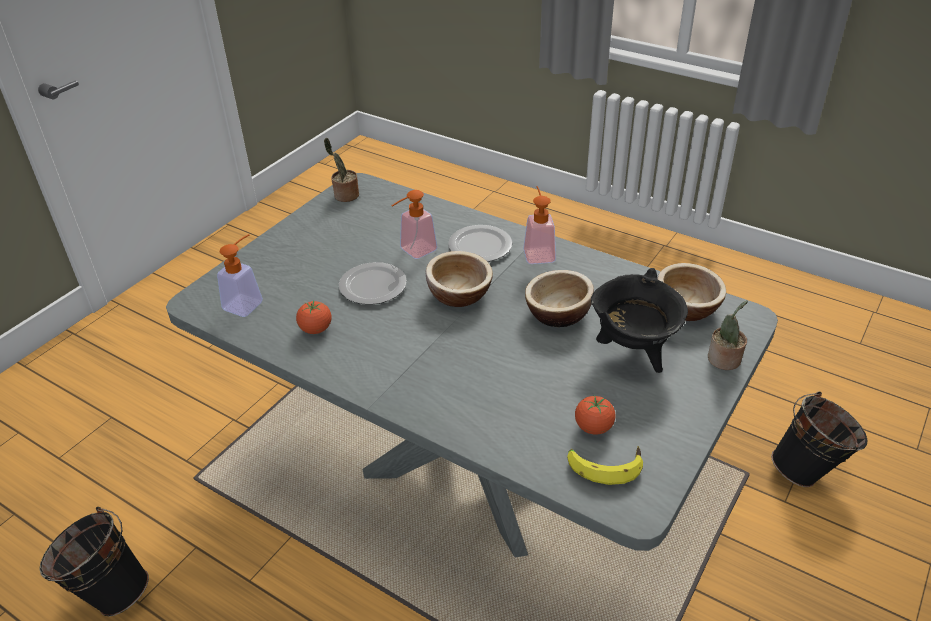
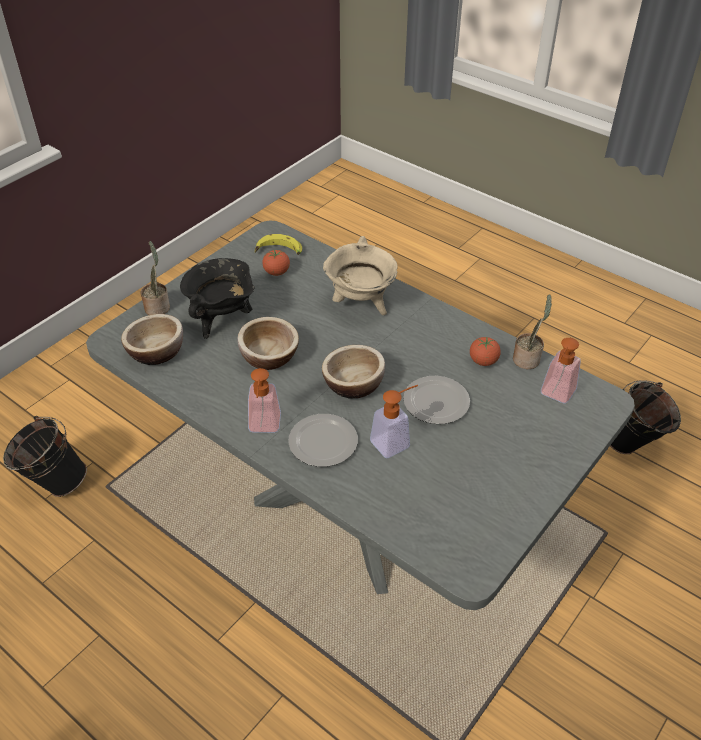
camera: 175 degrees left, 5 degrees up
(345, 196) = (483, 547): potted plant -> potted plant (527, 359)
(464, 388) = (361, 304): none -> beige cooking pot

